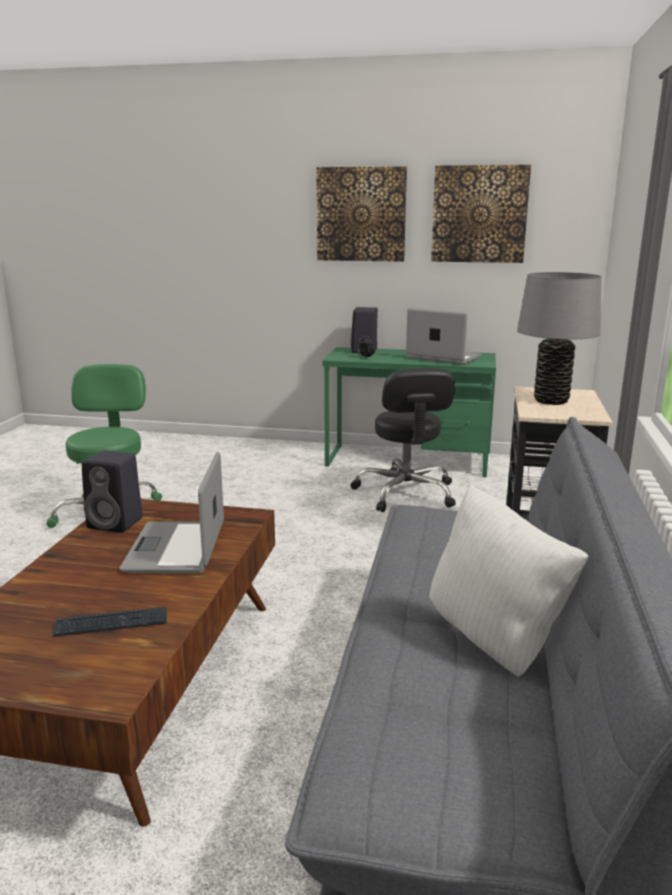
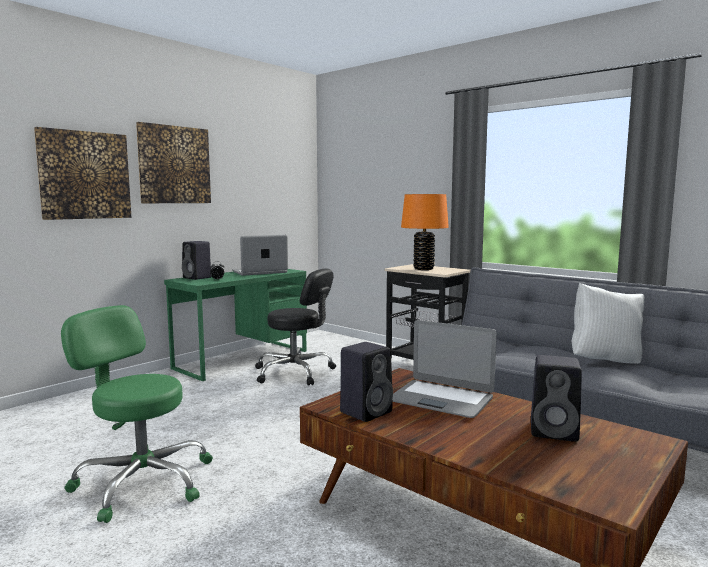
camera: 60 degrees left, 10 degrees down
(111, 623) = (555, 431): keyboard -> black speaker
(479, 214) = (253, 169): picture -> picture (84, 175)
(551, 401) = (423, 269): grey table lamp -> orange table lamp

